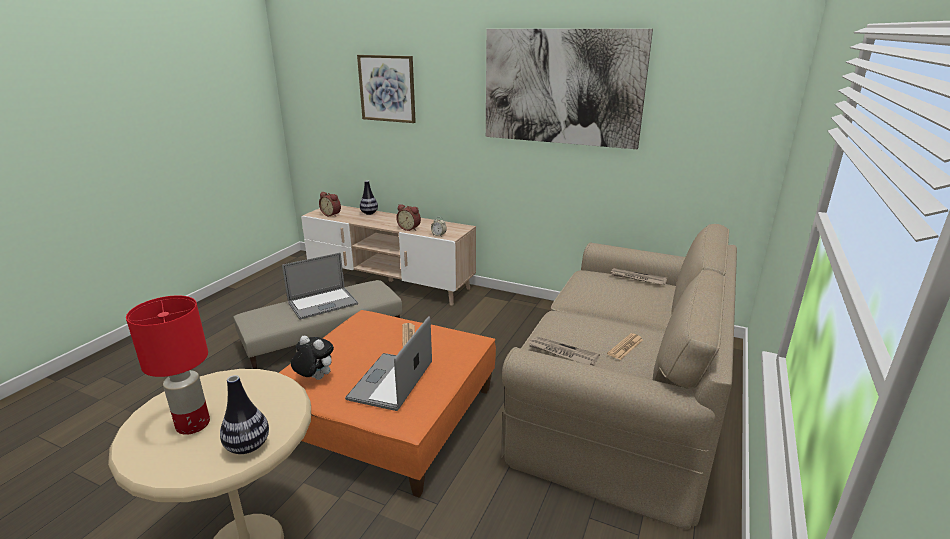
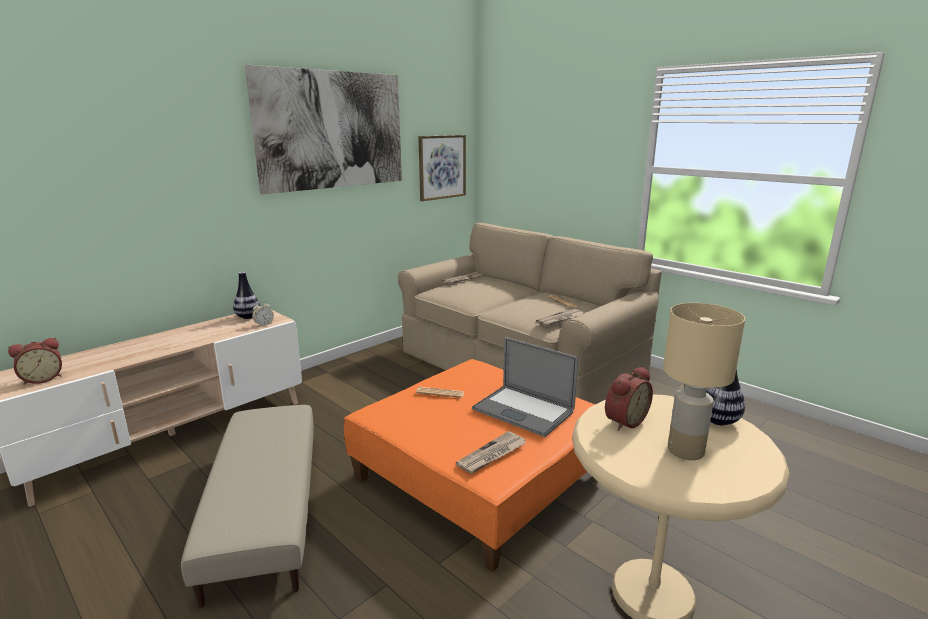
camera: 70 degrees left, 5 degrees down
(192, 424) = (685, 451): red table lamp -> beige table lamp
(314, 378) = (492, 455): plush toy -> newspaper
(323, 303) = (260, 458): laptop -> none
(369, 213) = (100, 352): vase -> vase (248, 317)
(387, 88) = (87, 148): picture -> picture (442, 167)
(409, 228) = (213, 335): alarm clock -> alarm clock (623, 421)

